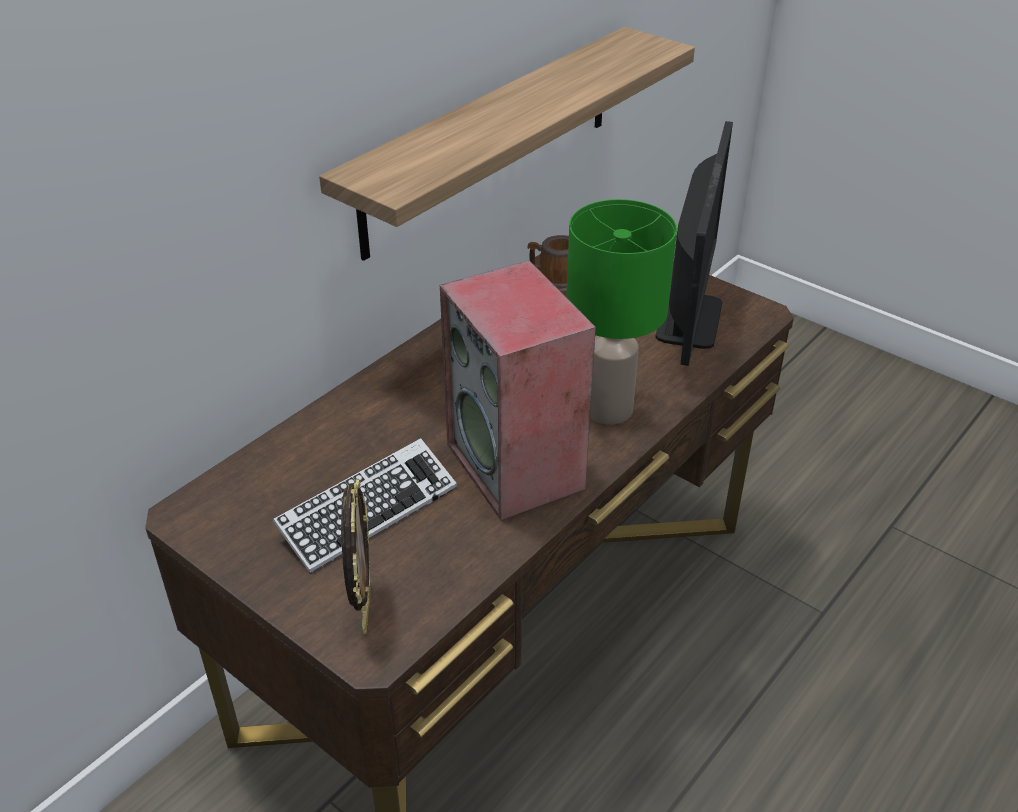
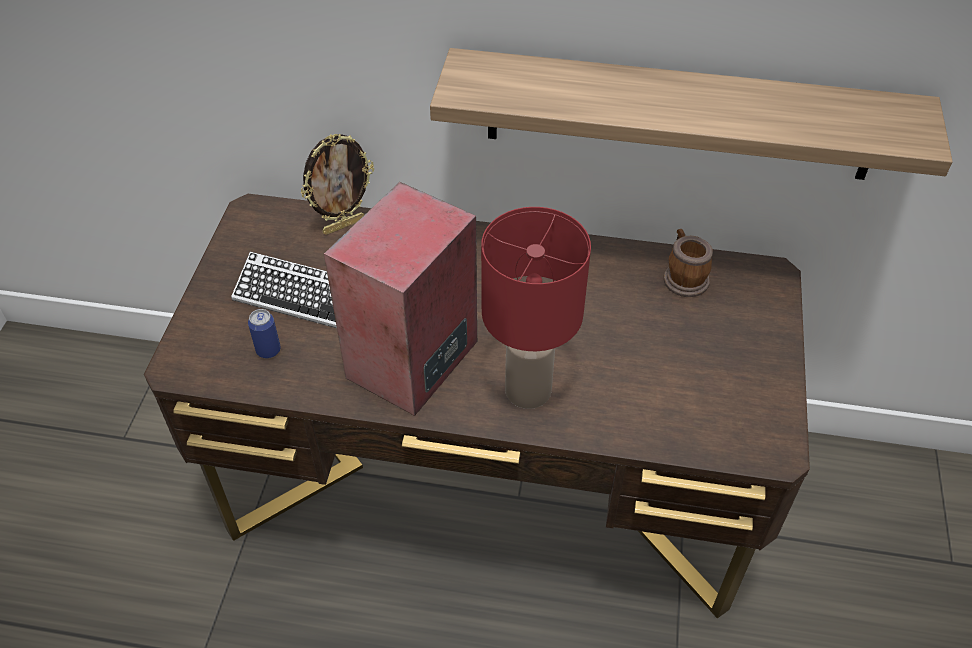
camera: 60 degrees right, 10 degrees up
(364, 610) = (213, 344): picture frame -> picture frame (343, 225)
(413, 566) = (268, 350): none -> can
(608, 410) = (526, 390): green table lamp -> red table lamp
(689, 320) = (710, 397): monitor -> none

